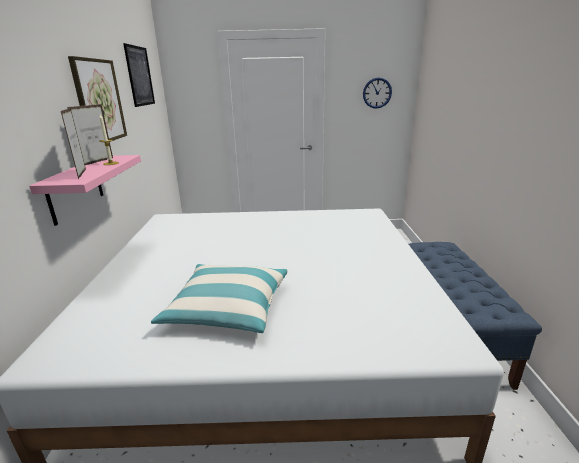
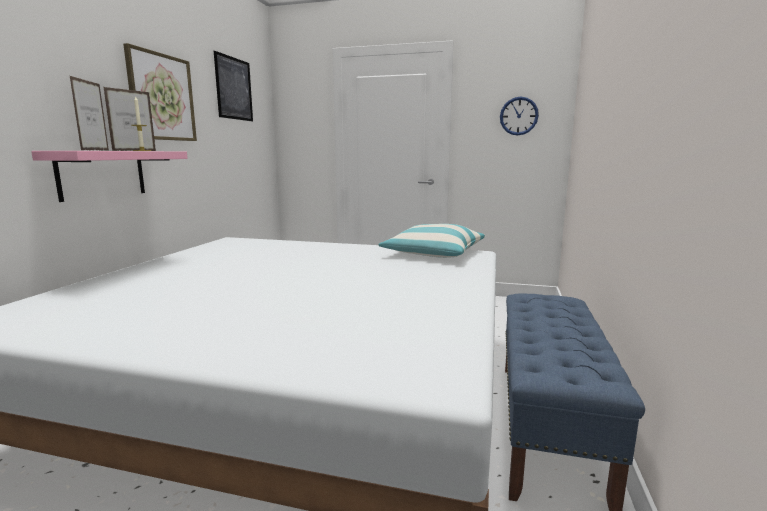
camera: 15 degrees right, 10 degrees down
(228, 308) = (198, 310): pillow -> pillow (433, 253)

